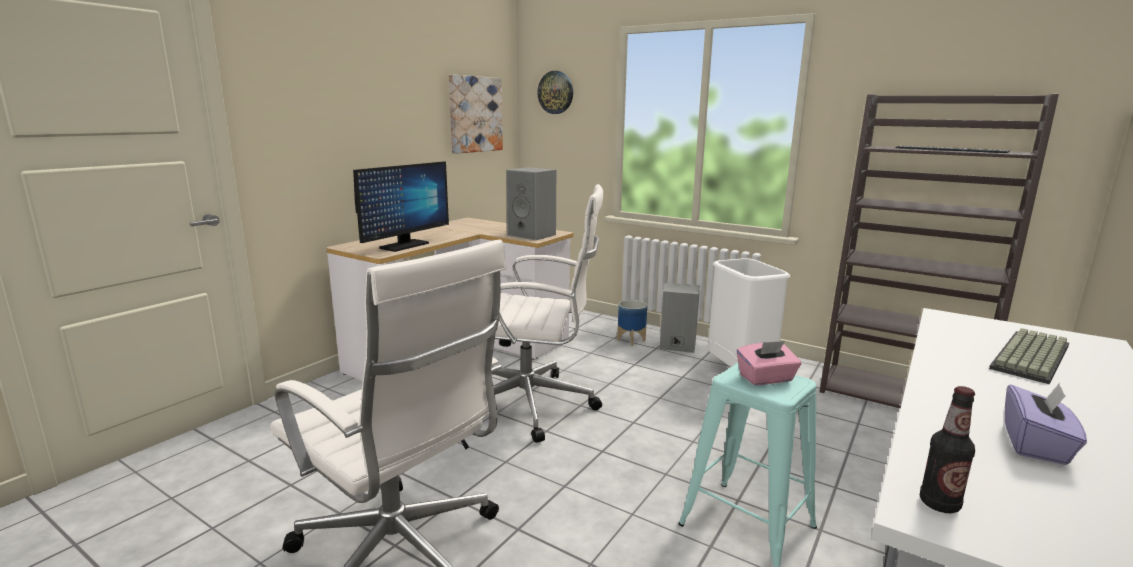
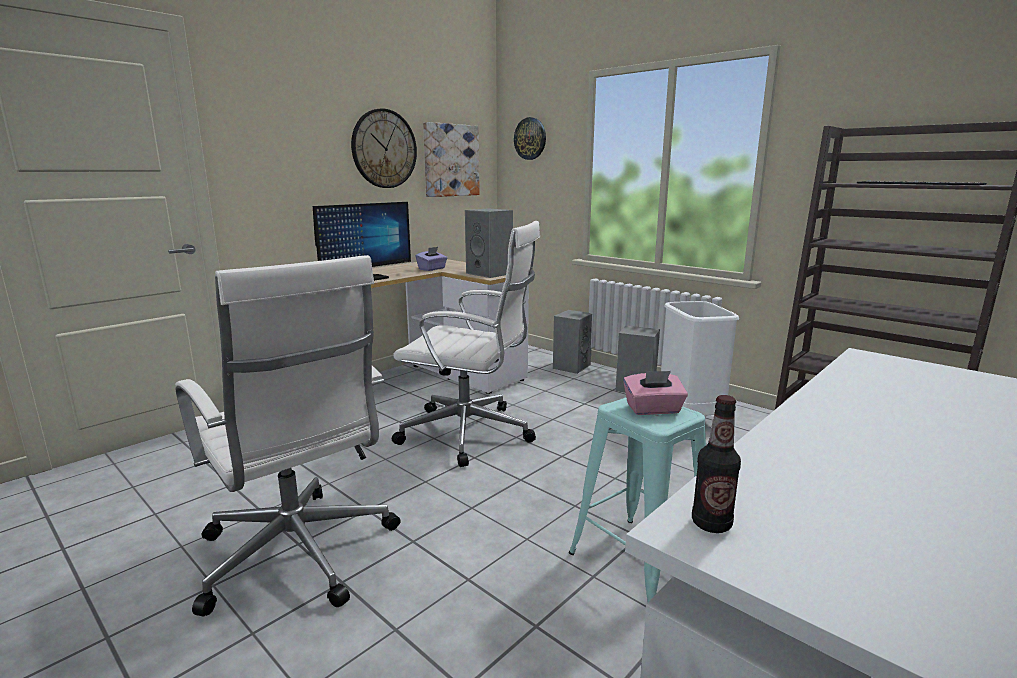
camera: 10 degrees right, 0 degrees up
(411, 103) = (384, 149): none -> wall clock
(606, 325) = (571, 366): none -> grey speaker
(631, 340) = (590, 381): planter -> none
(1033, 358) = (940, 399): keyboard -> none
(1035, 445) = (872, 480): purple tissue box -> purple tissue box (432, 269)

